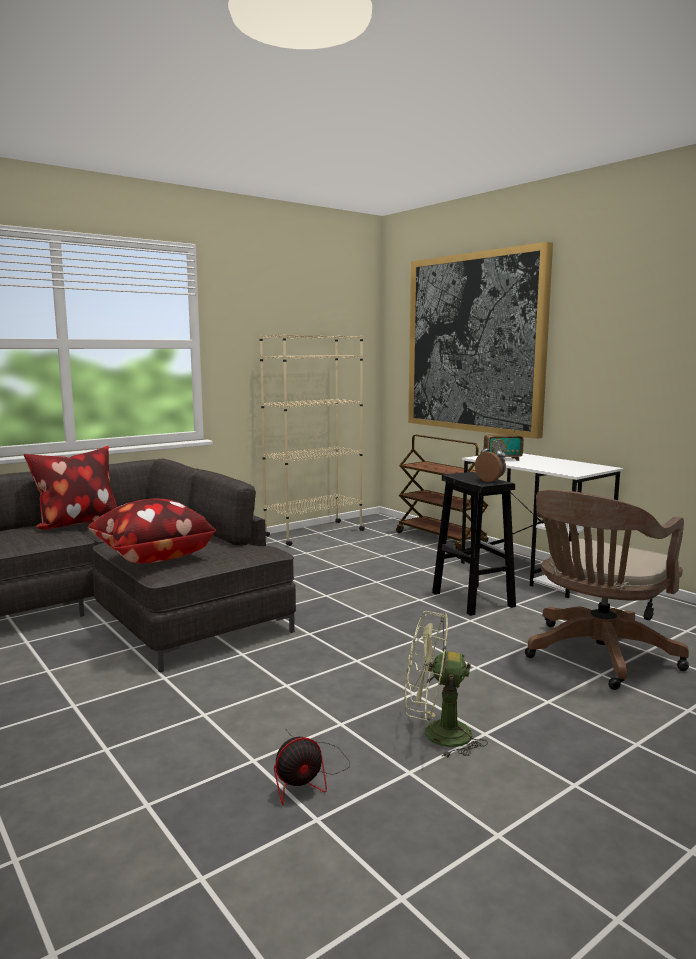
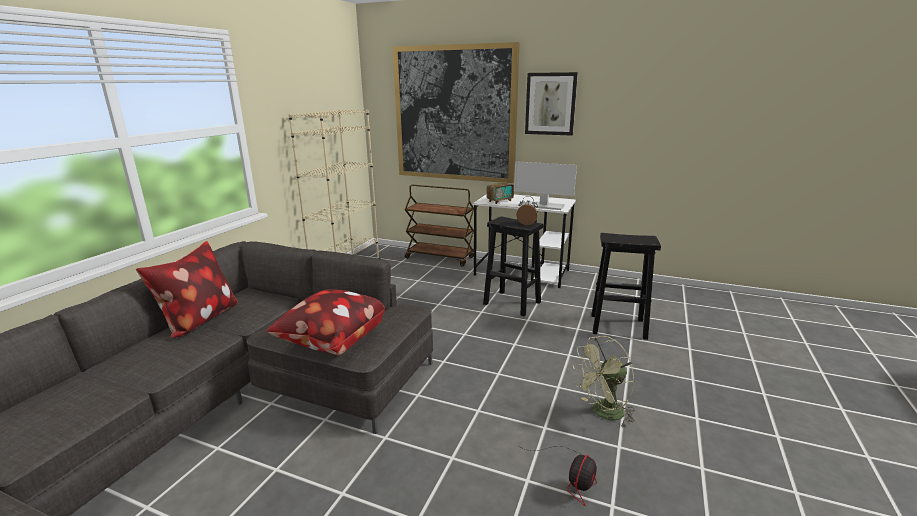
camera: 30 degrees left, 10 degrees up
(553, 468) = (543, 206): none -> monitor
(591, 324) = (550, 104): none -> picture
(597, 656) = (617, 326): brown office chair -> black stool

